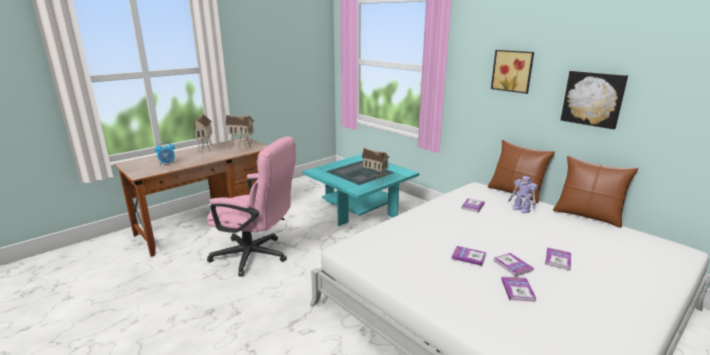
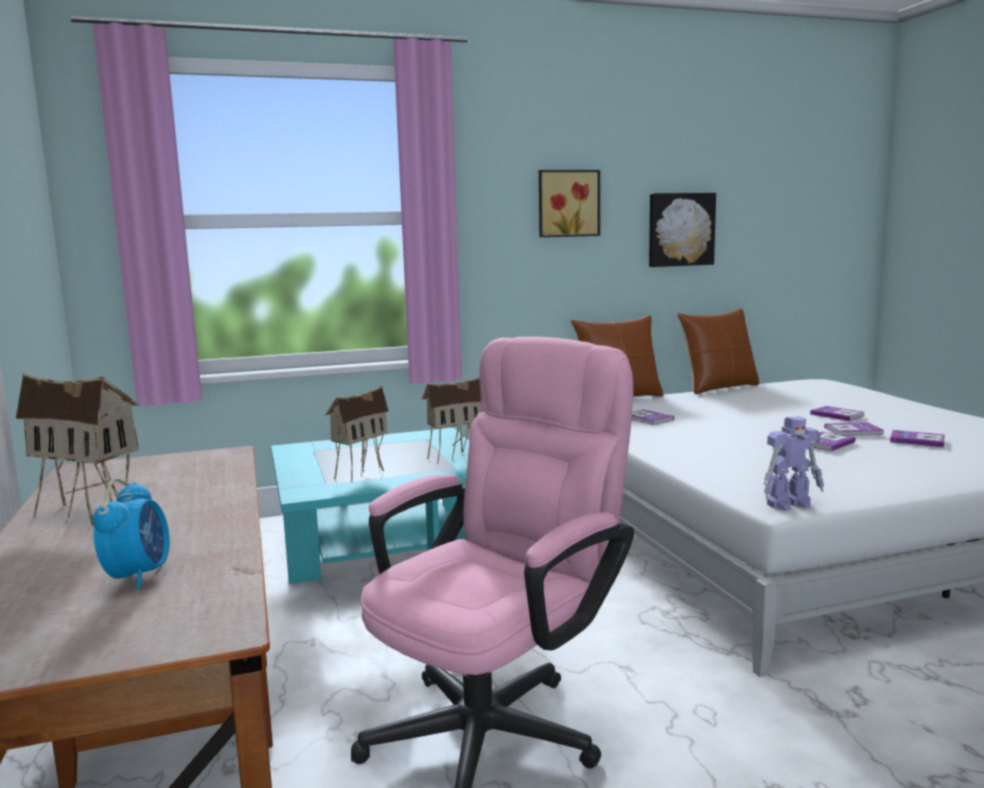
camera: 65 degrees left, 10 degrees down
(242, 147) = (173, 471): toy house -> toy house (359, 473)
(521, 210) = (680, 404): toy robot -> toy robot (790, 504)

